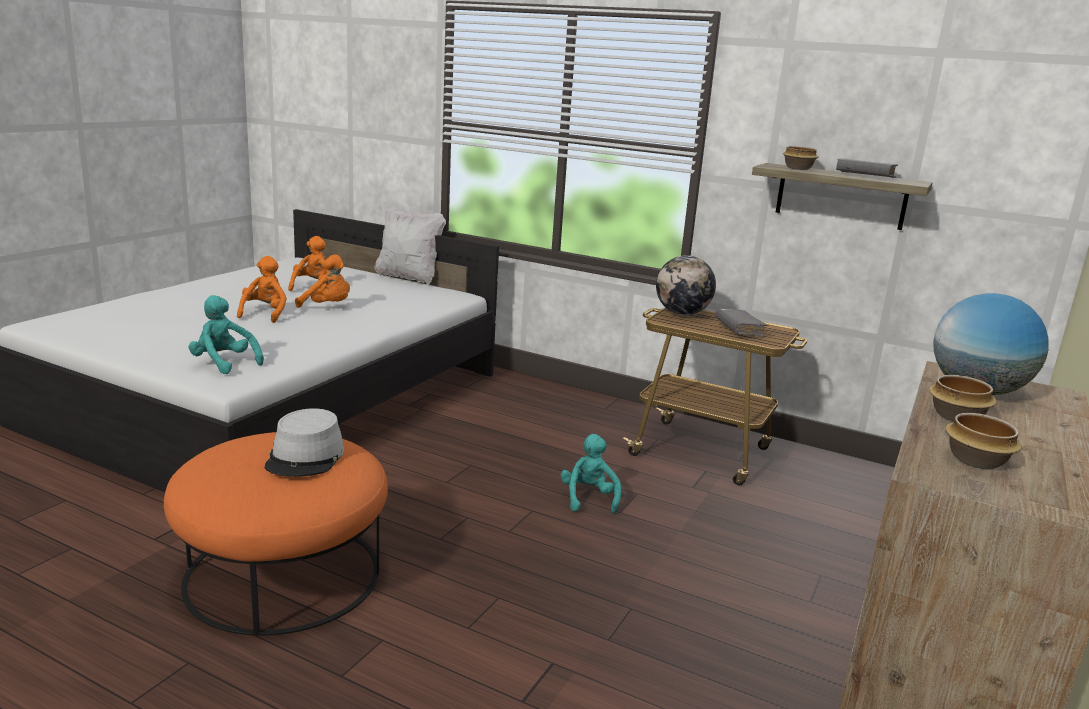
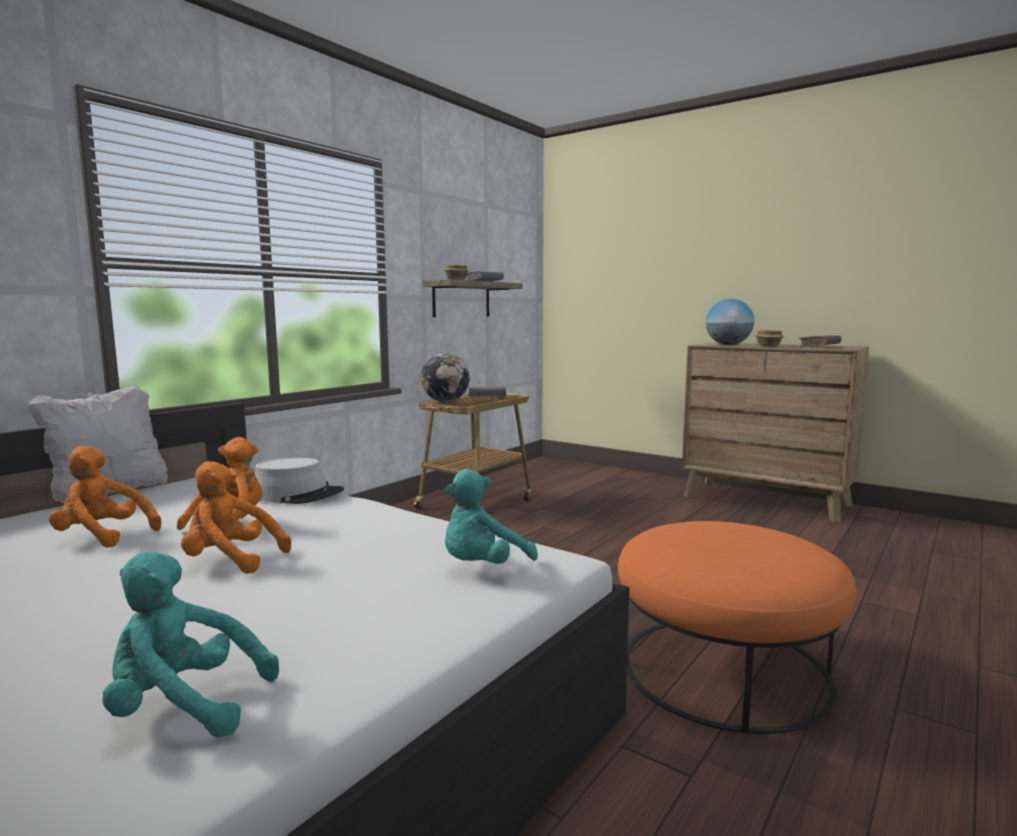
camera: 80 degrees left, 10 degrees down
(306, 457) = (709, 536): grey hat -> grey hat (298, 494)
(589, 498) = (552, 541): turquoise plush toy -> turquoise plush toy (184, 707)
(975, 460) = (819, 347): bowl -> brown book

